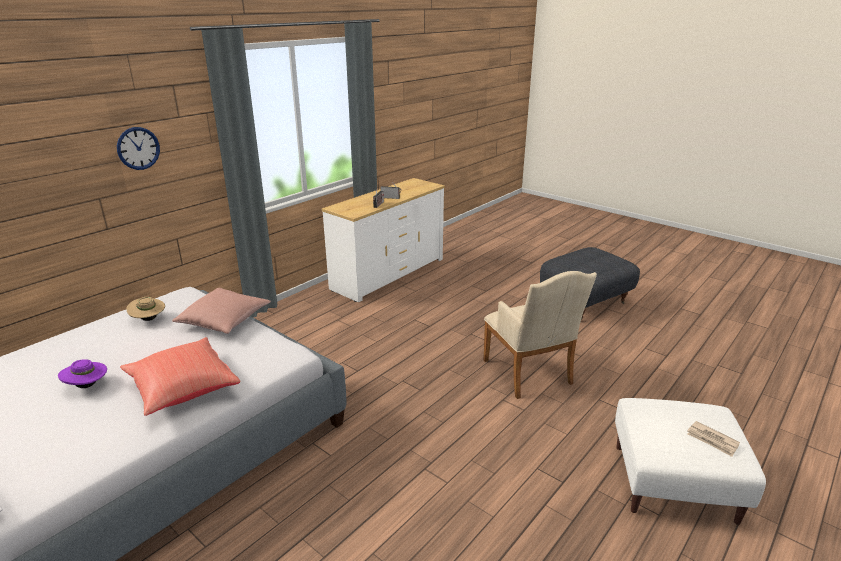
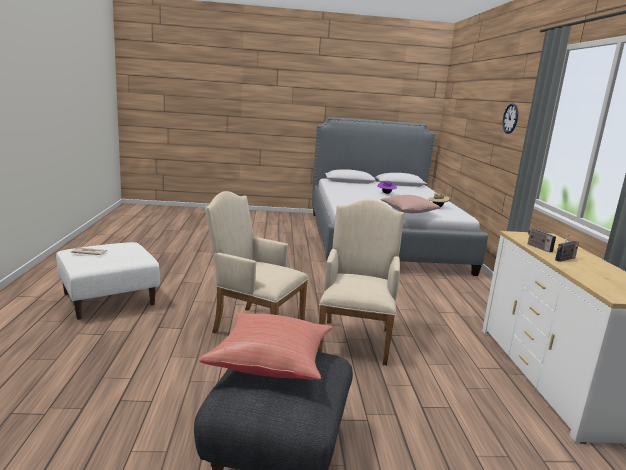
camera: 135 degrees right, 10 degrees down
(182, 390) = (354, 197): red pillow -> red pillow (271, 363)
(460, 333) = (355, 338): none -> beige armchair

